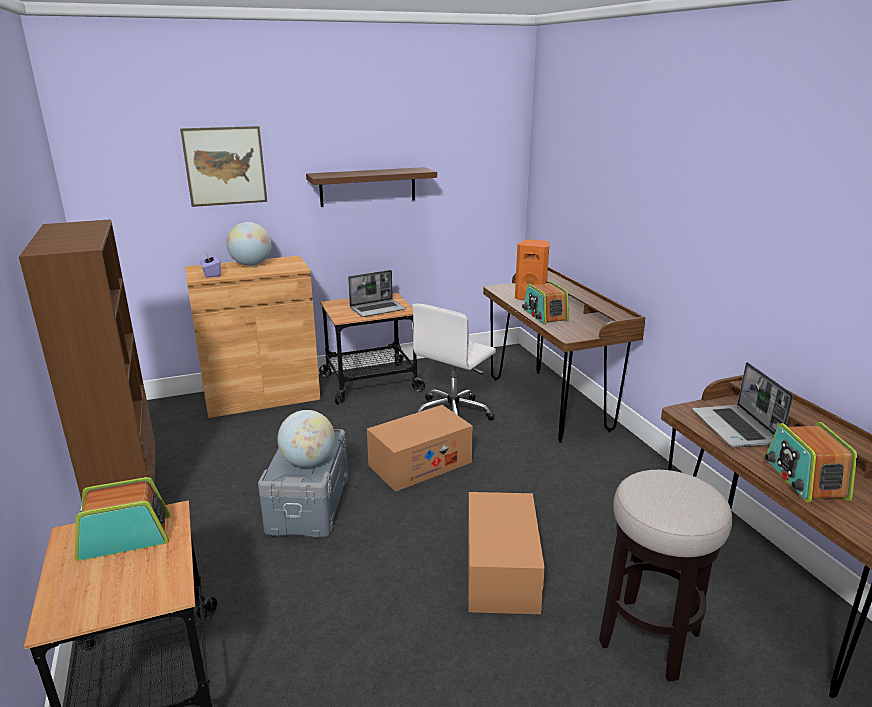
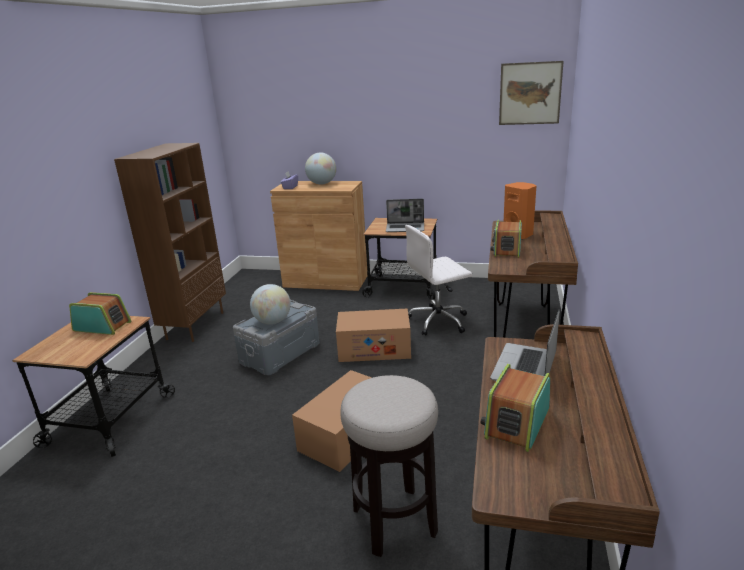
camera: 35 degrees right, 0 degrees up
(225, 166) = (313, 112): picture -> picture (530, 93)
(368, 186) = (417, 130): brown shelf -> none

